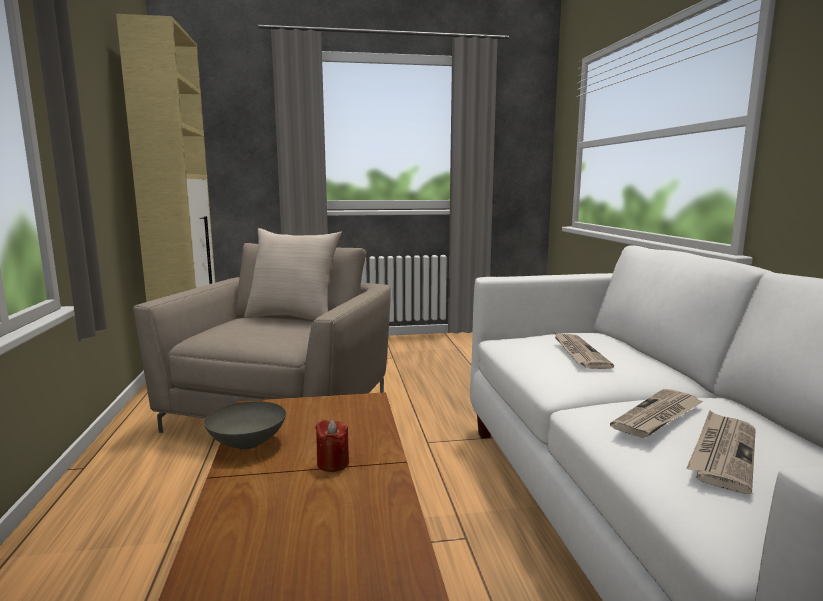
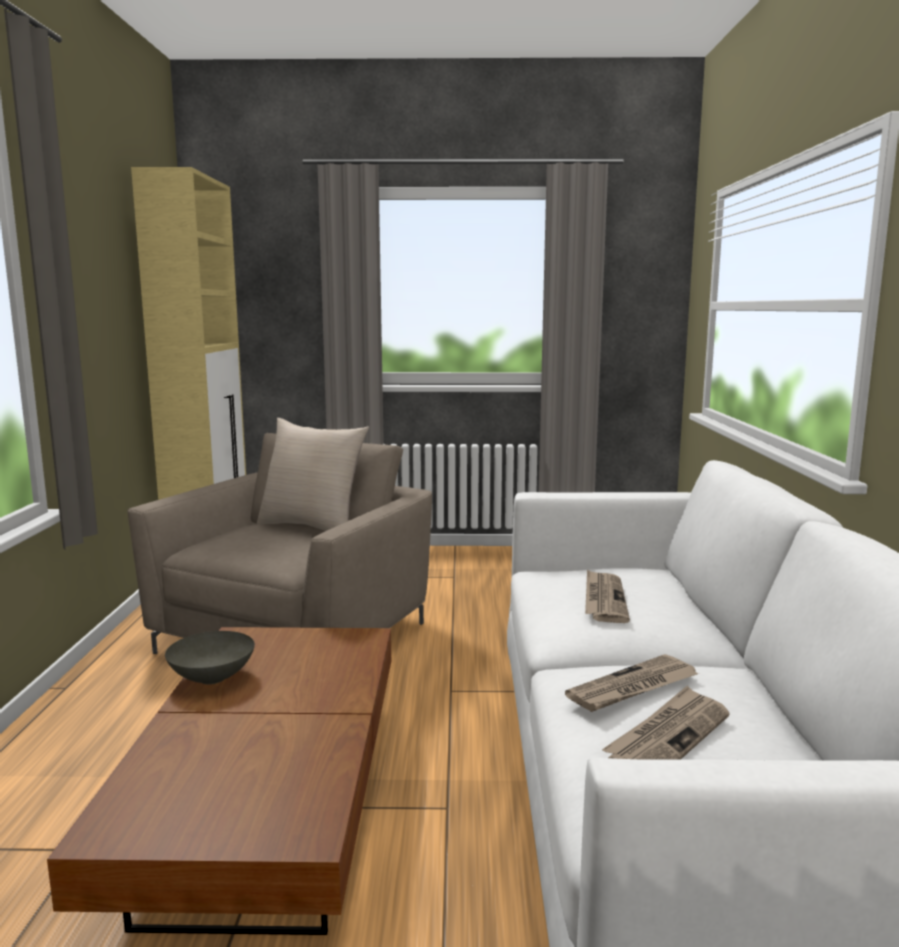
camera: 10 degrees right, 0 degrees up
(333, 463) = (291, 708): red candle -> none

